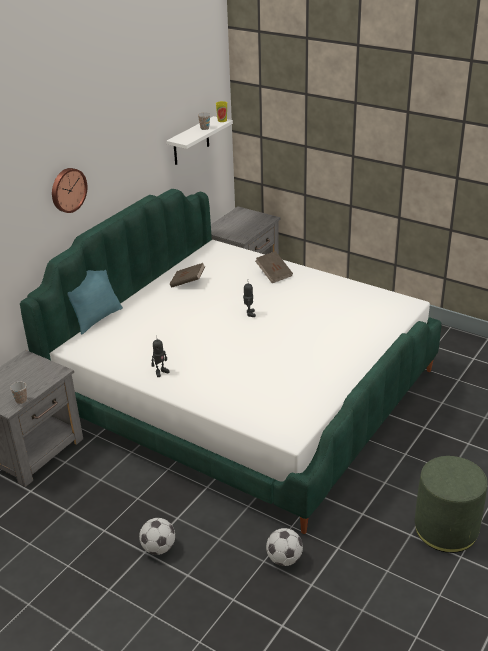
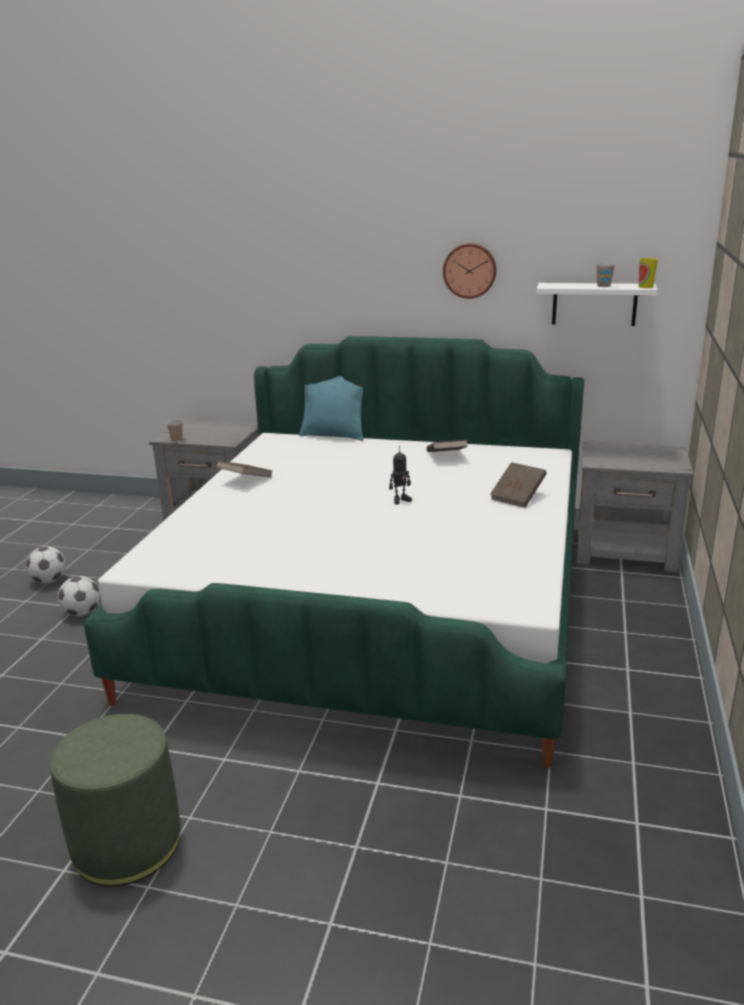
camera: 70 degrees right, 10 degrees down
(67, 190) = (353, 279): wall clock -> wall clock (470, 270)
(160, 372) = (245, 480): toy robot -> brown book
(284, 559) = (63, 697): football -> football (49, 581)

